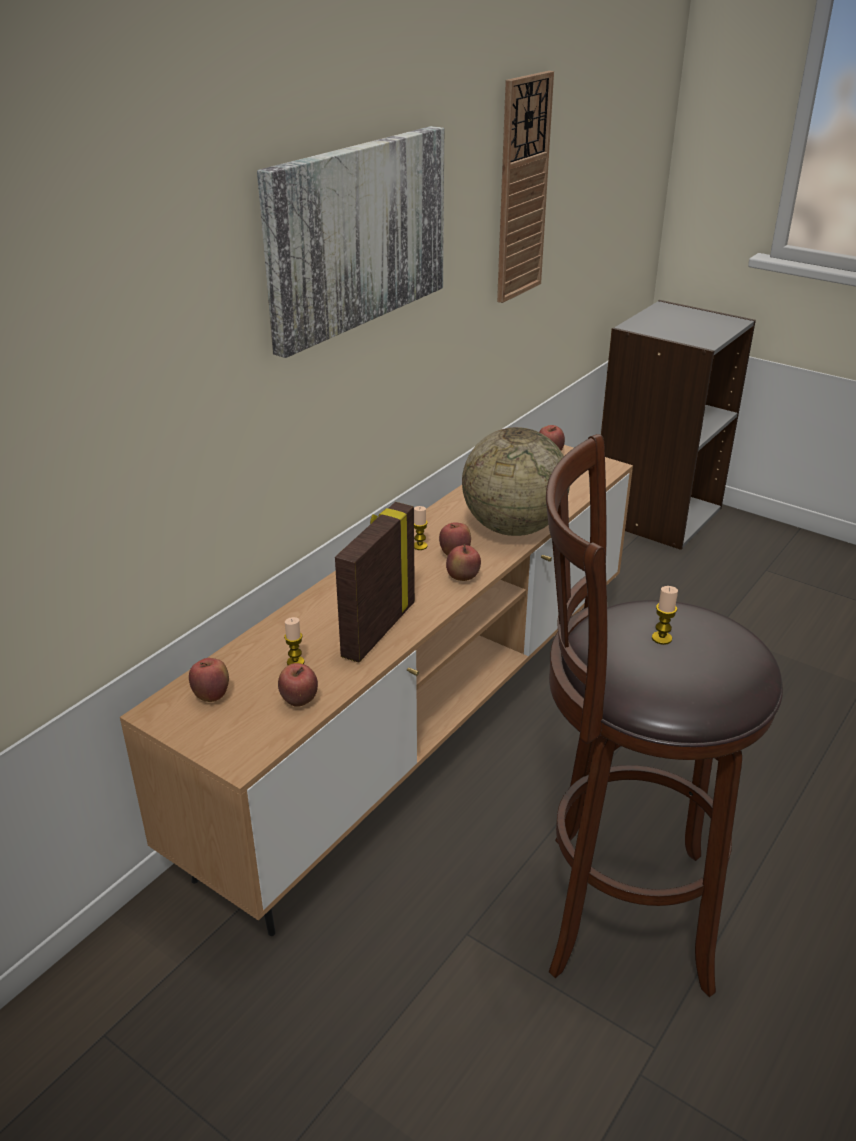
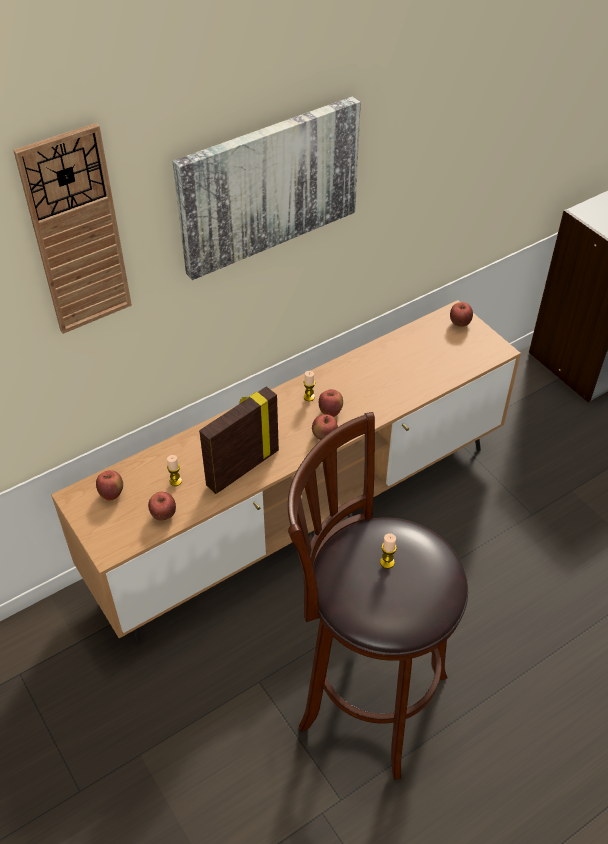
camera: 20 degrees right, 15 degrees up
(513, 527) = (387, 396): globe -> none
(521, 189) = (457, 121): wall clock -> wall clock (77, 233)

